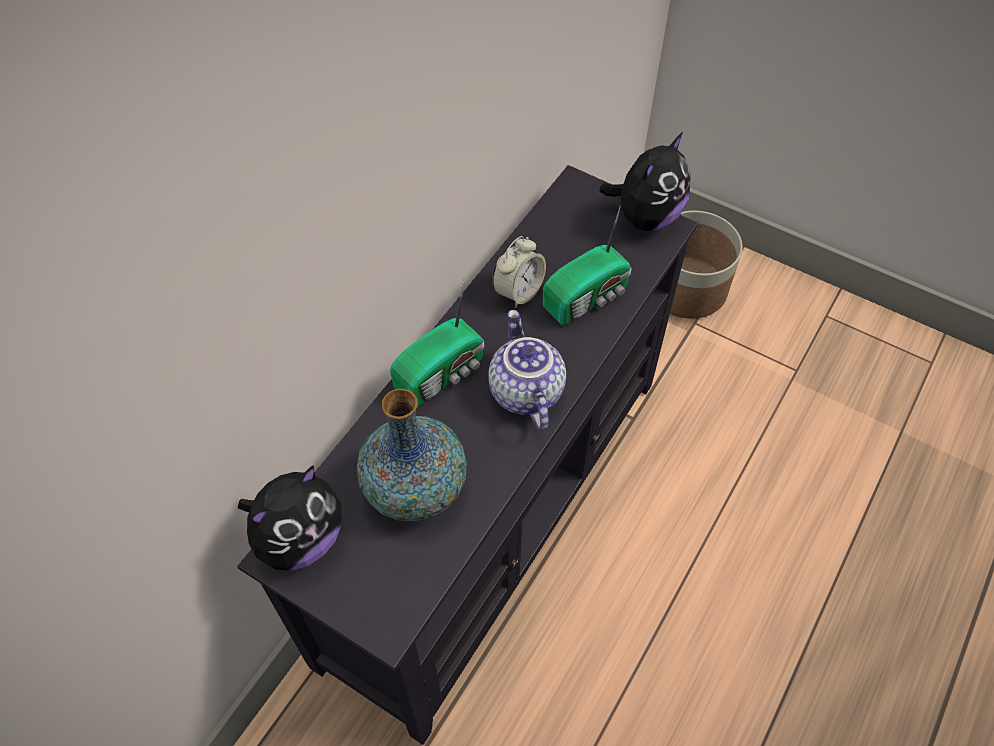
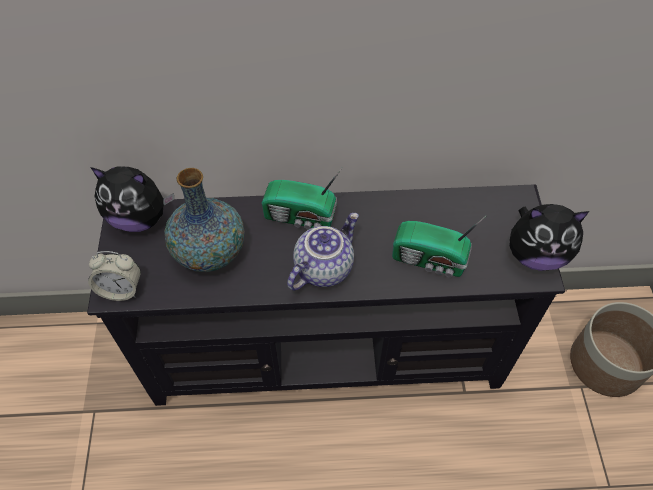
camera: 55 degrees right, 0 degrees up
(518, 292) = (399, 219): alarm clock -> alarm clock (121, 289)

